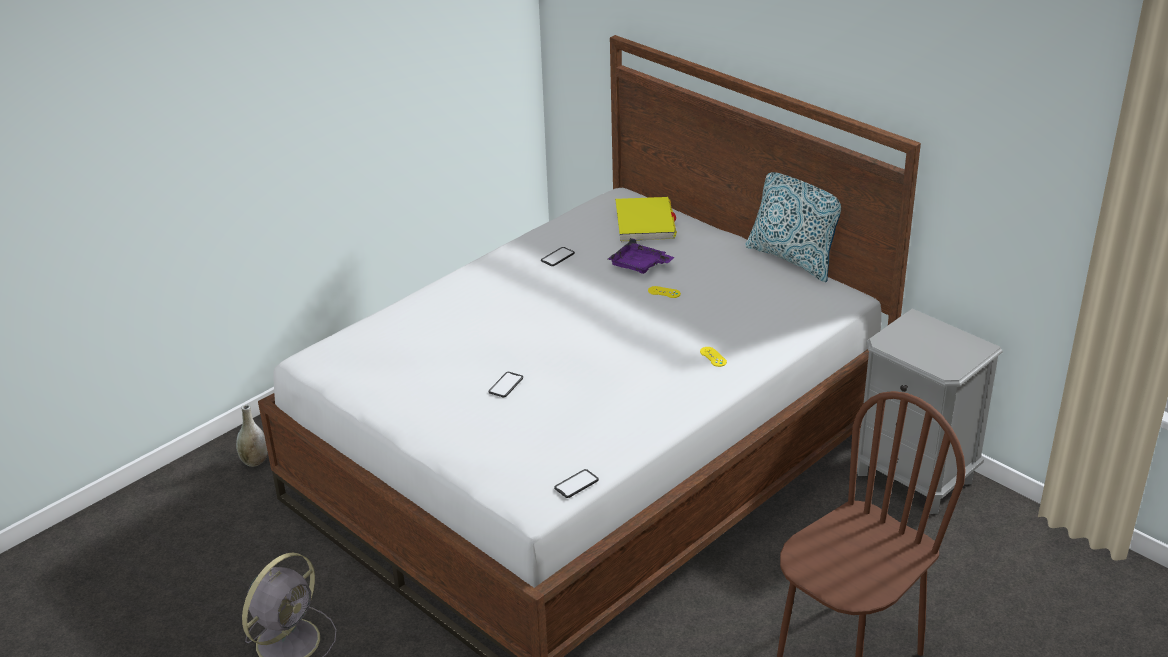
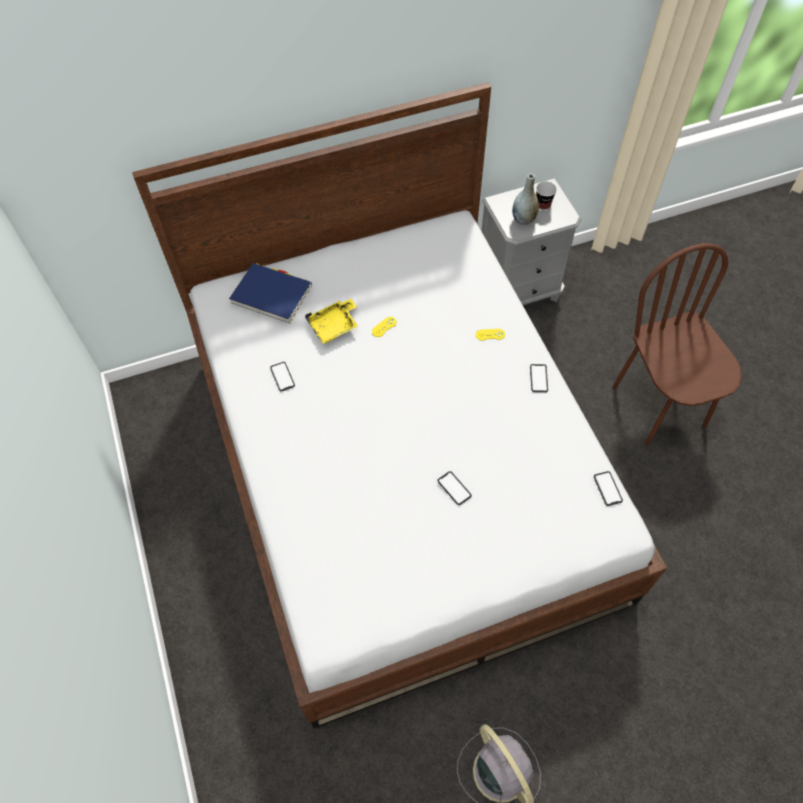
camera: 65 degrees left, 25 degrees up
(255, 461) = (248, 734): grey vase -> grey vase (523, 220)
(639, 265) = (334, 326): purple tray -> yellow tray
(645, 223) = (271, 295): yellow book -> blue book
(683, 403) = (538, 378): none -> phone
(793, 258) = (388, 229): pillow -> none
(946, 349) = (543, 205): none -> cup

